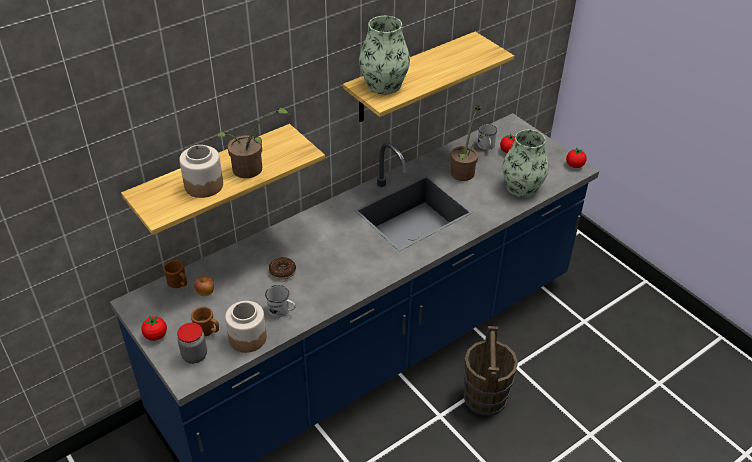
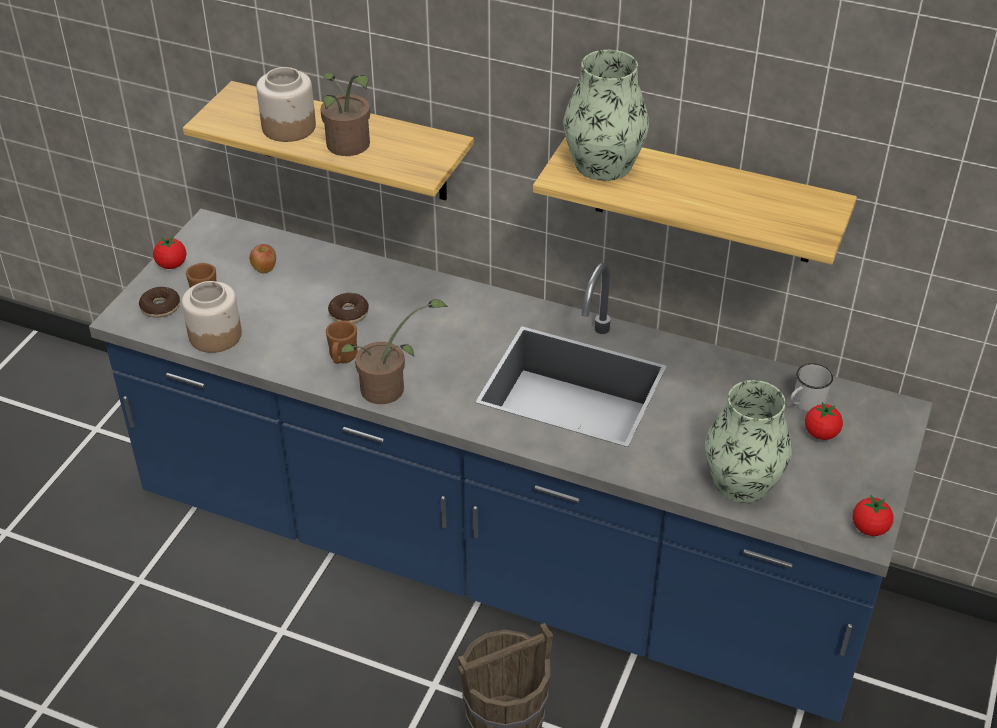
camera: 60 degrees right, 0 degrees up
(179, 284) = (264, 243): brown mug -> brown mug (342, 358)
(194, 355) = (160, 307): jar -> donut
(282, 311) = (280, 343): white mug -> none
(464, 171) = (717, 402): potted plant -> potted plant (389, 389)

